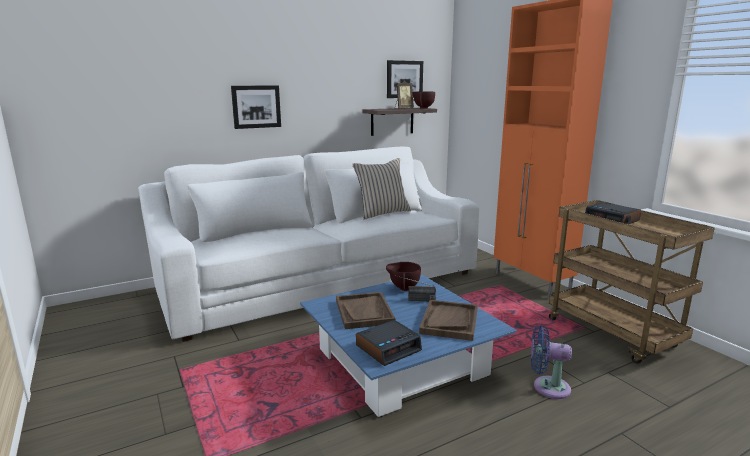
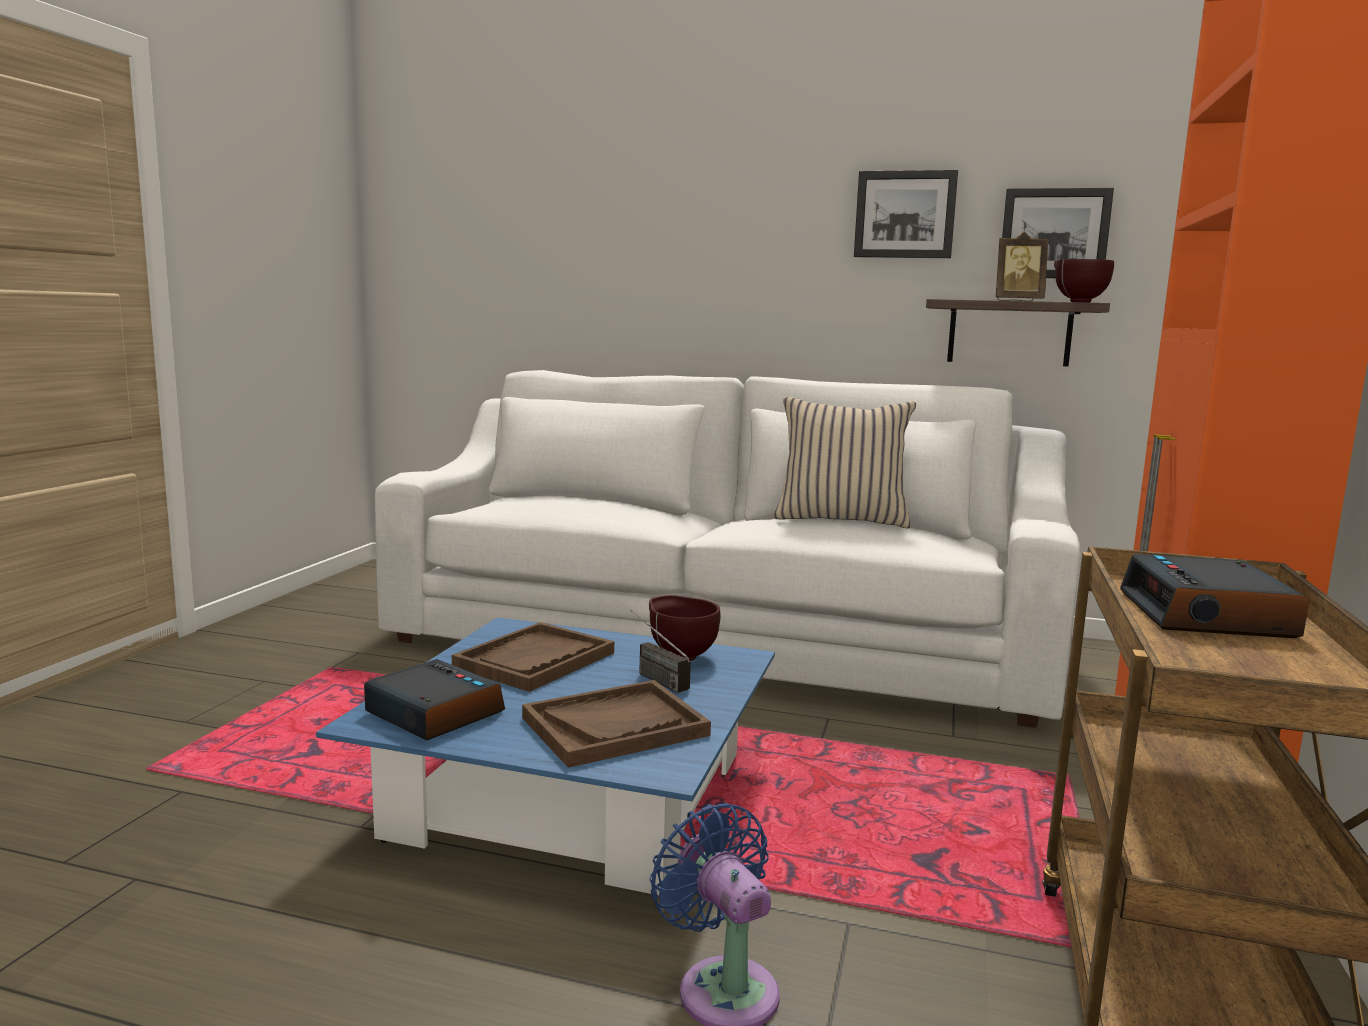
camera: 45 degrees right, 5 degrees down
(256, 106) = (697, 284): picture -> picture (905, 215)
(388, 348) = (433, 713): alarm clock -> alarm clock turned 150 degrees counterclockwise

